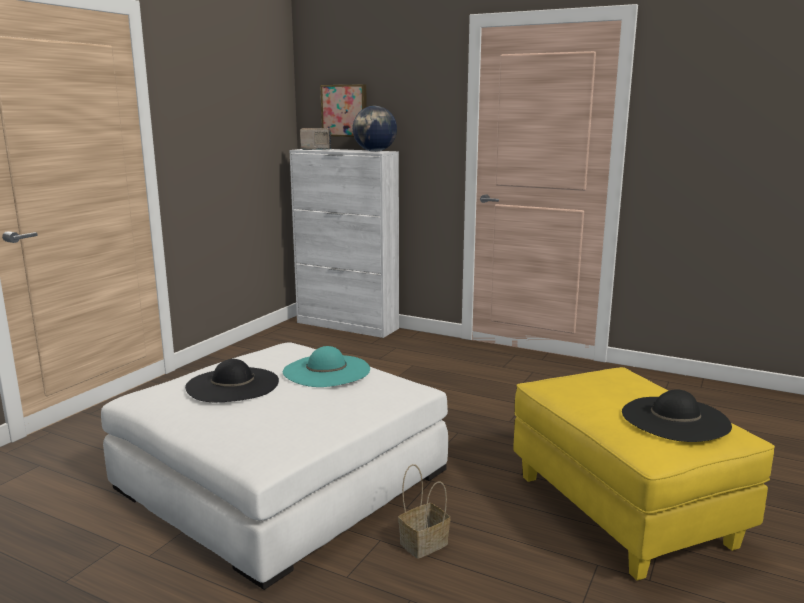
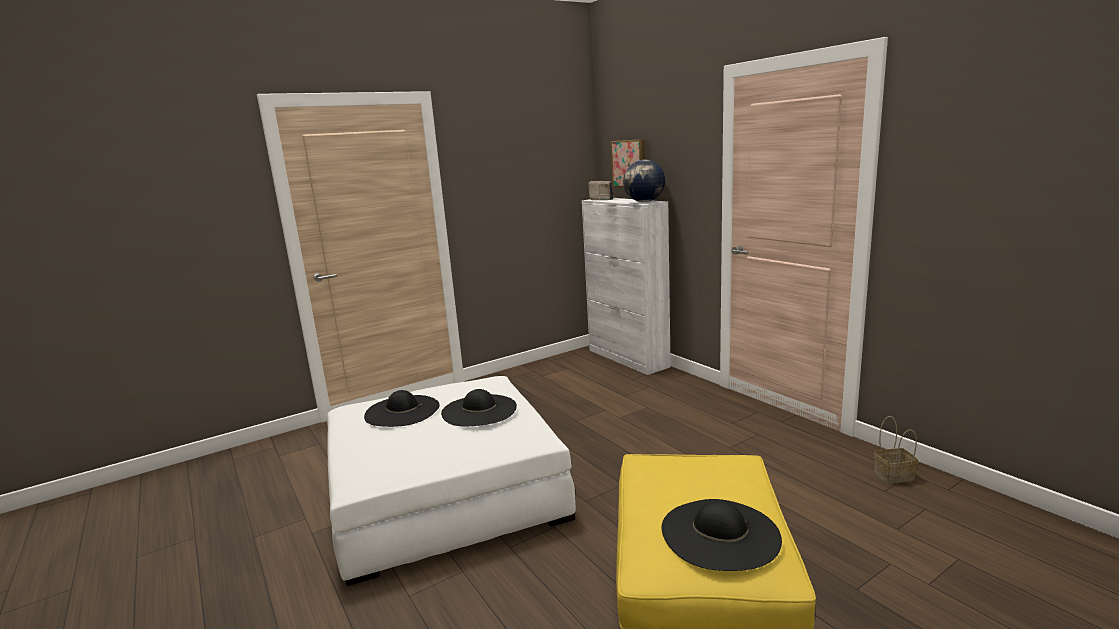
camera: 30 degrees right, 0 degrees up
(326, 371) = (479, 410): turquoise hat -> black hat
(424, 542) = (492, 585): basket -> basket (894, 475)

